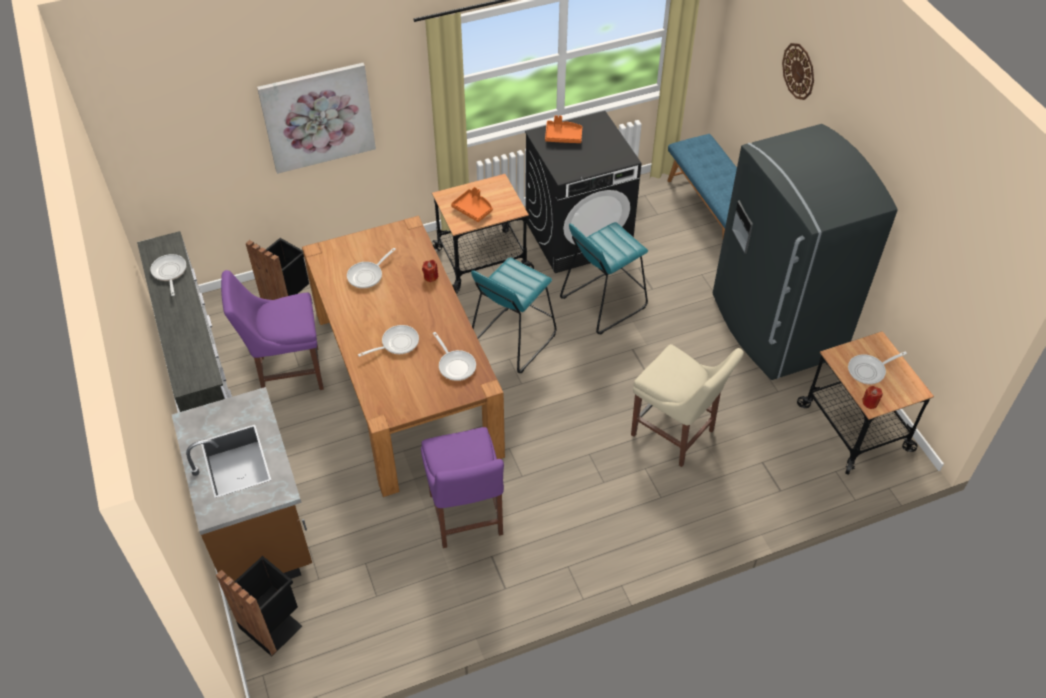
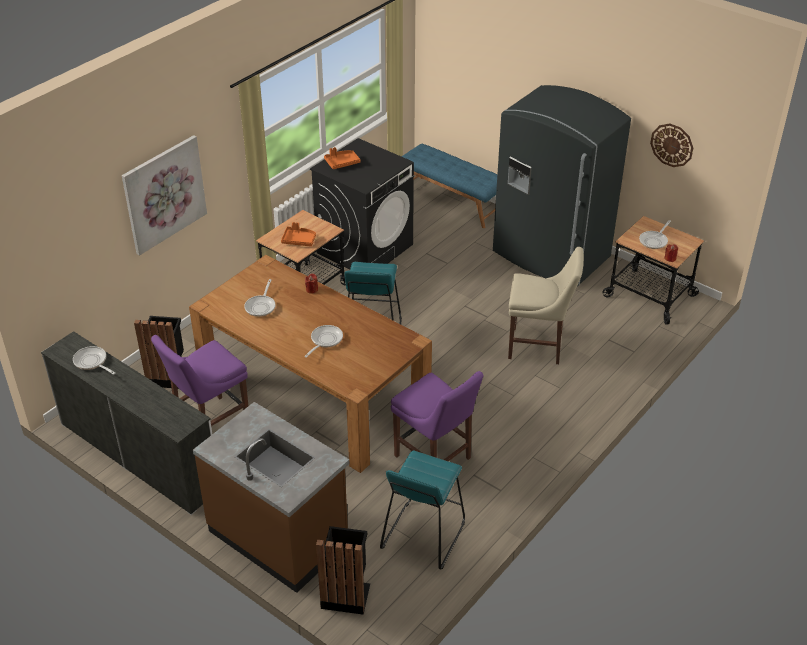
camera: 30 degrees left, 10 degrees down
(455, 365) = (382, 337): frying pan -> none
(603, 302) = (419, 284): turquoise stool -> turquoise stool (422, 535)
(799, 71) = (504, 56): wall clock -> wall clock (672, 145)

